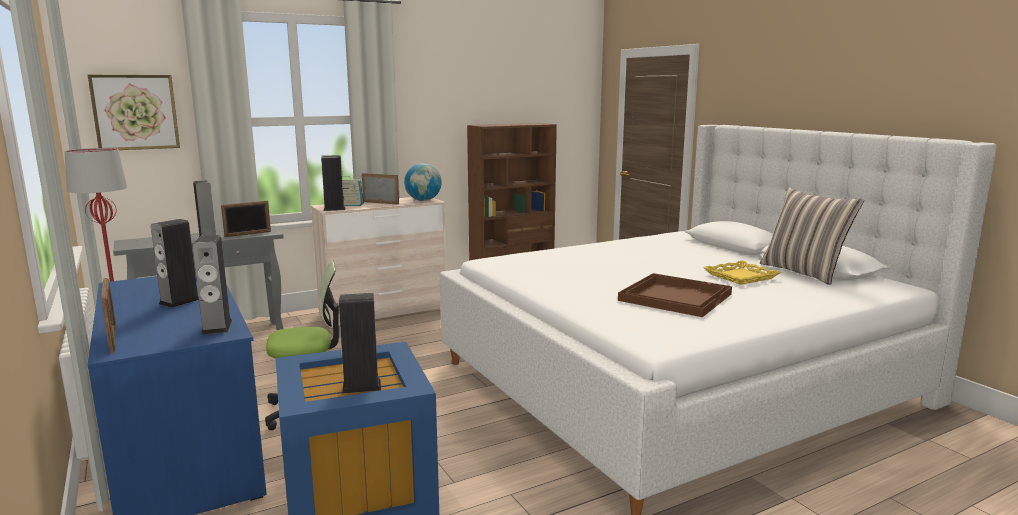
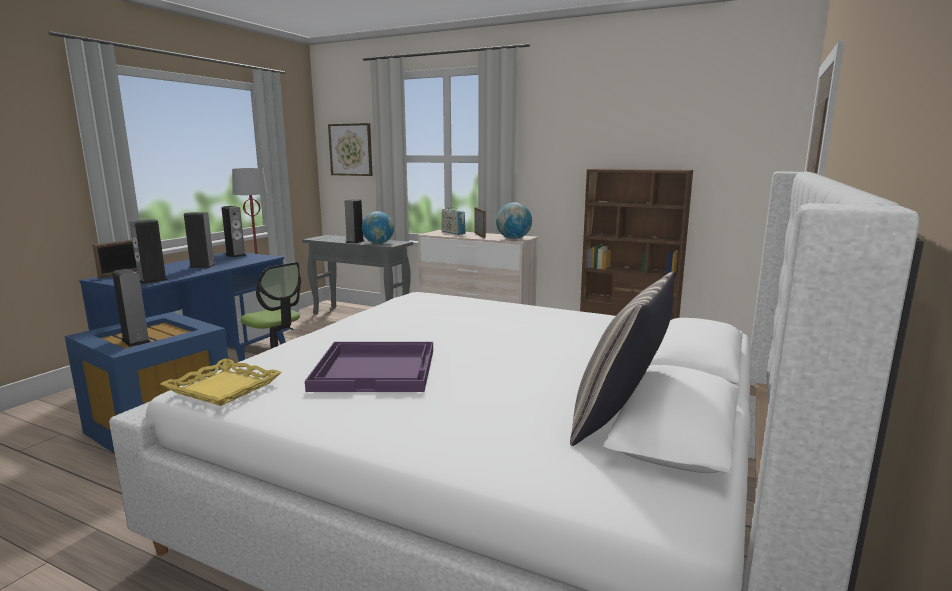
camera: 55 degrees right, 0 degrees up
(248, 234) = (378, 243): picture frame -> globe
(334, 209) = (434, 234): speaker -> speaker (235, 255)
(674, 297) = (376, 369): brown tray -> purple tray
(741, 277) = (521, 386): yellow tray -> yellow tray (222, 388)

